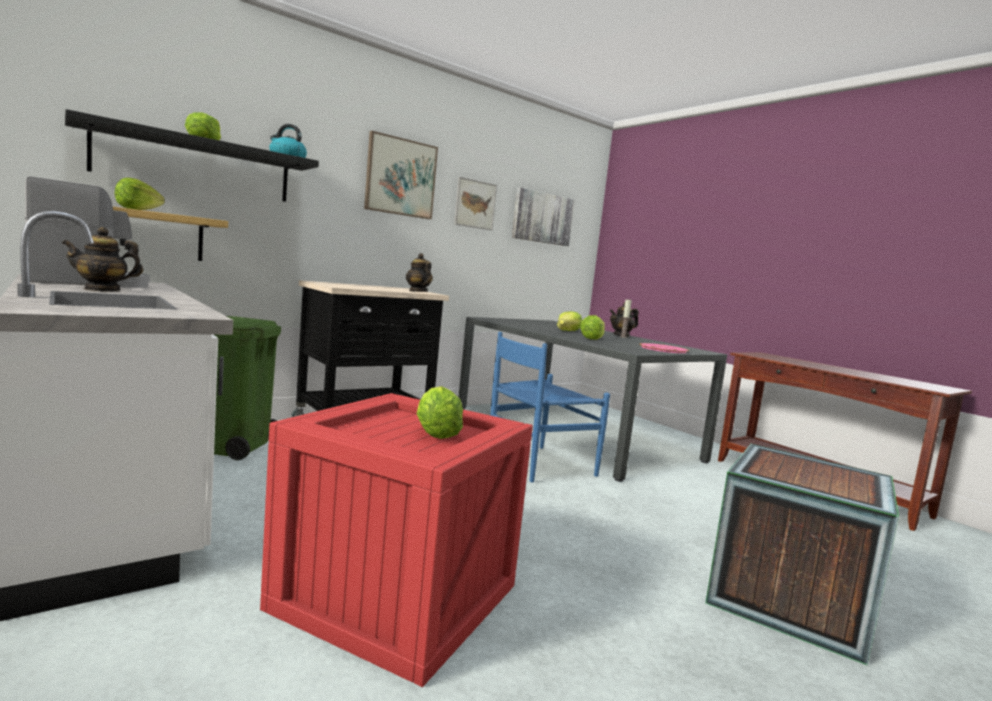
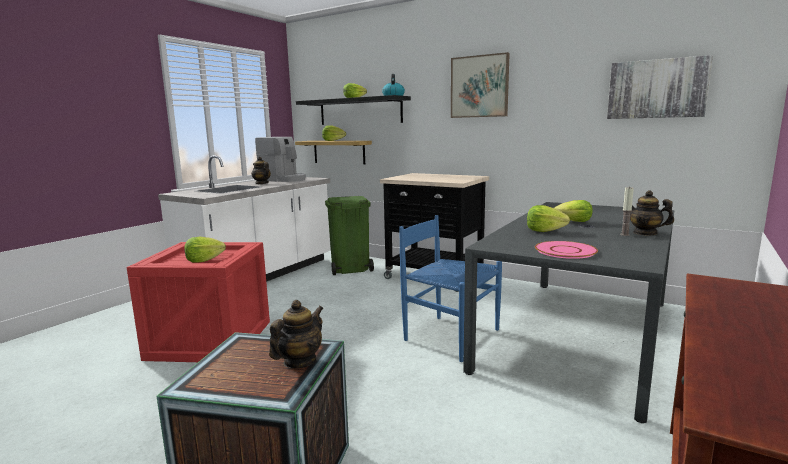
camera: 70 degrees right, 5 degrees up
(418, 291) = (455, 180): teapot -> teapot (299, 361)
(475, 204) = (556, 93): picture -> none

